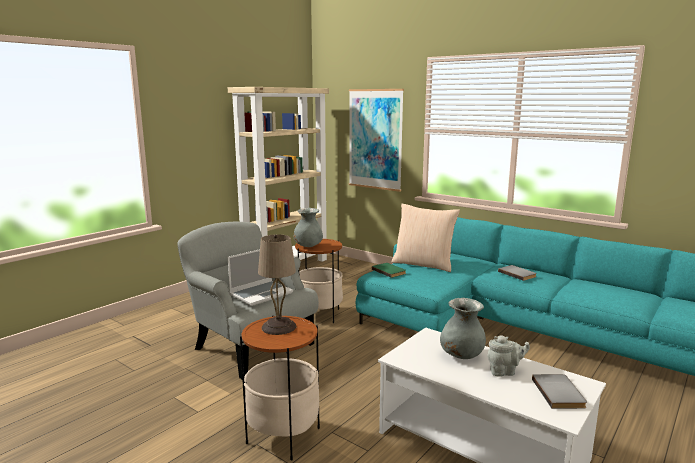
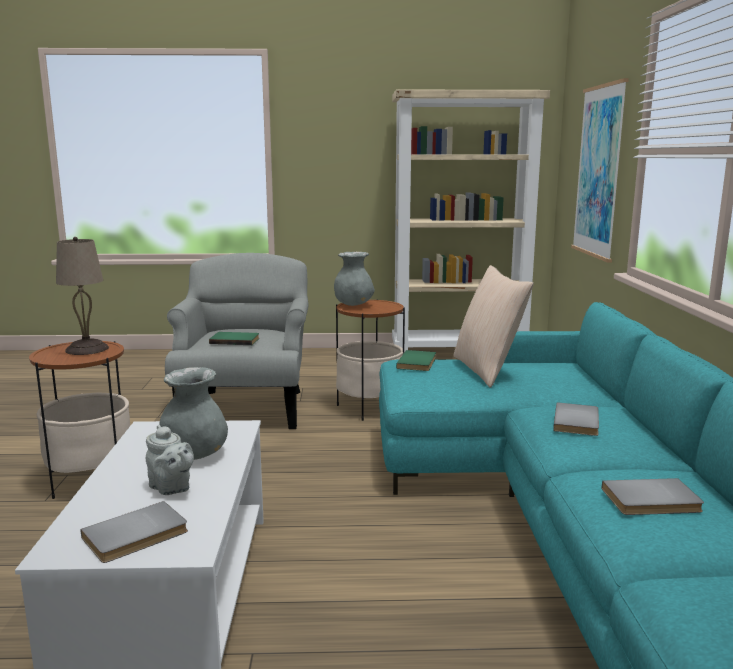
camera: 50 degrees right, 0 degrees up
(261, 294) = (235, 340): laptop -> green book
(606, 292) = (652, 501): none -> grey book

